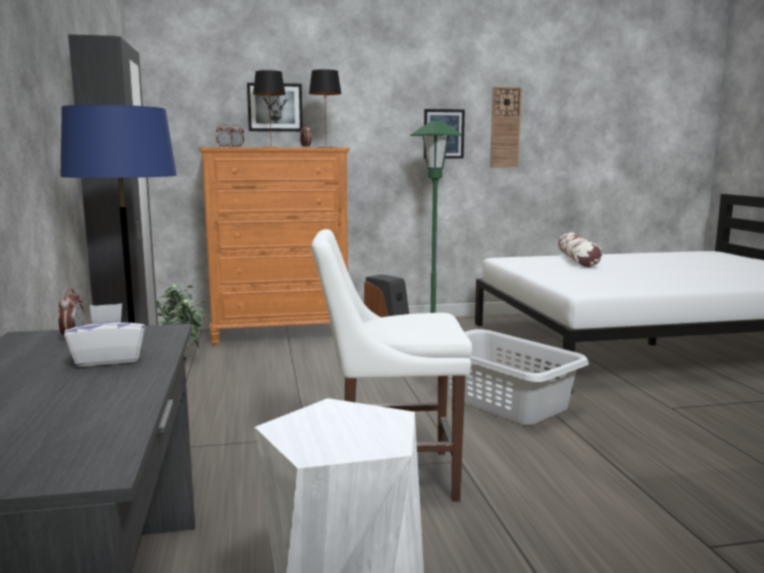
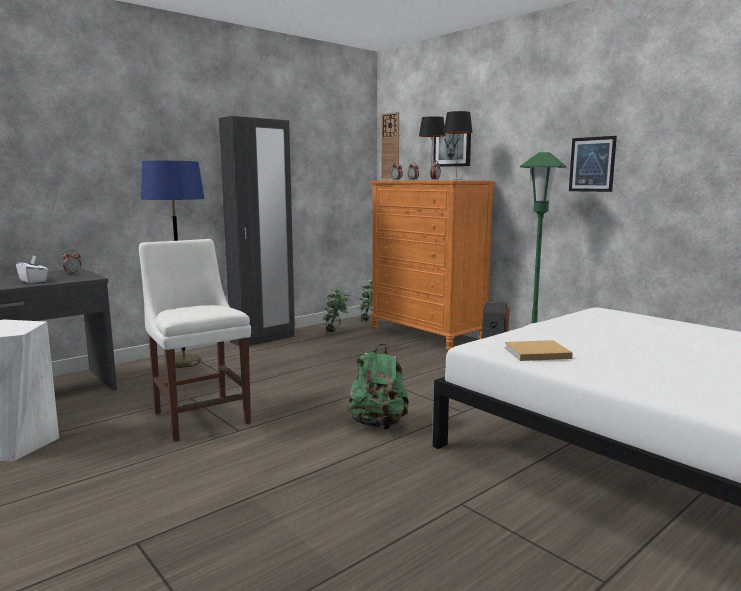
camera: 60 degrees right, 0 degrees up
(502, 400) = (378, 424): grey laundry basket -> green backpack
(505, 127) = (667, 154): wall clock -> wall clock (390, 146)
(578, 260) = (670, 330): pillow -> none
(616, 286) = (535, 353): none -> beige book

